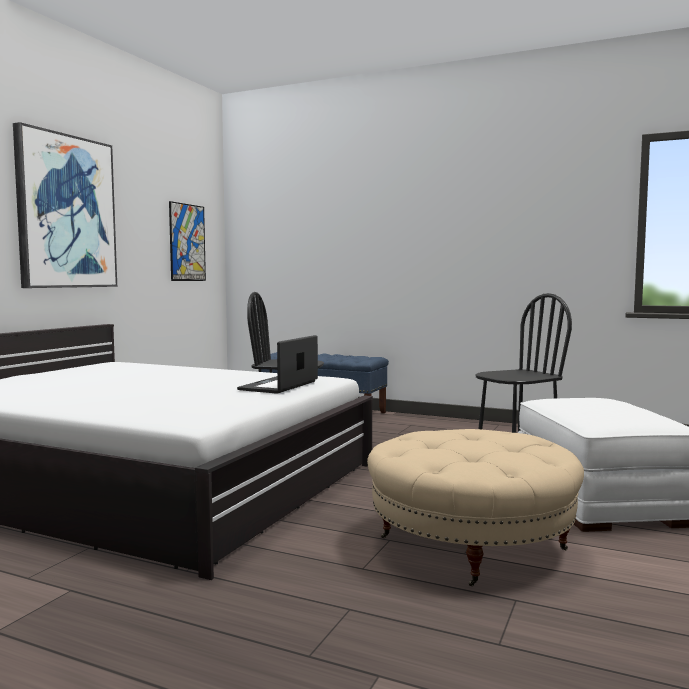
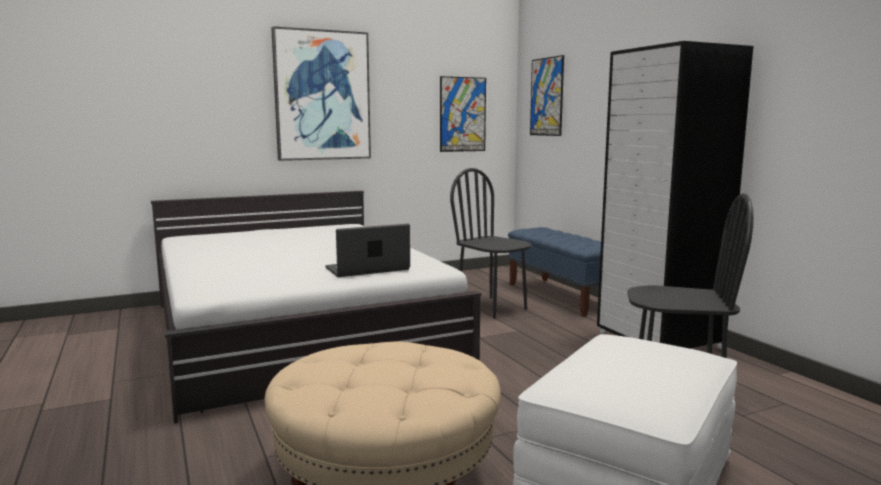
camera: 40 degrees right, 5 degrees up
(270, 228) = (546, 97): none -> picture
(448, 426) = (659, 341): none -> wardrobe

